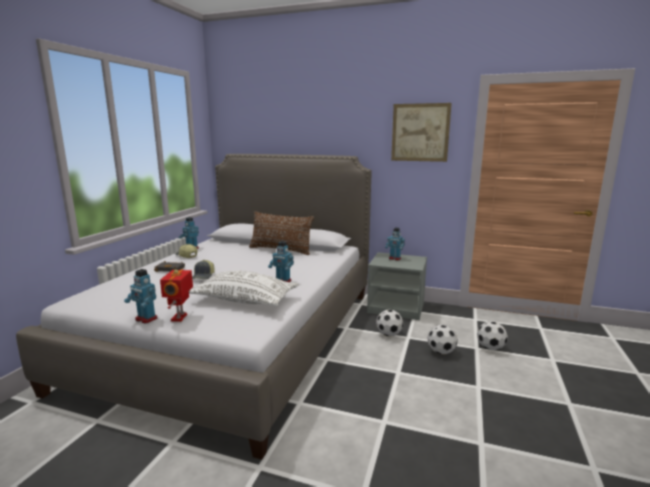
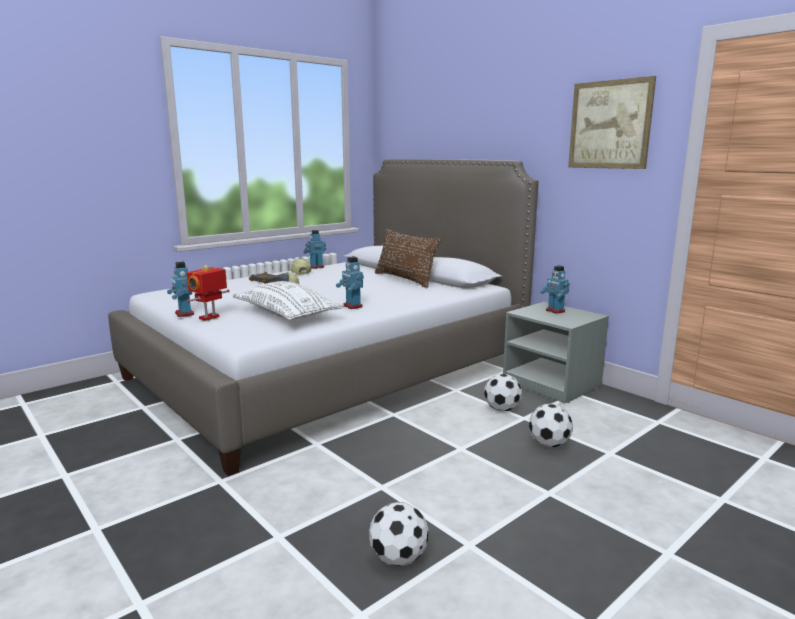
camera: 30 degrees right, 0 degrees up
(490, 348) = (632, 458): football -> football (398, 558)

